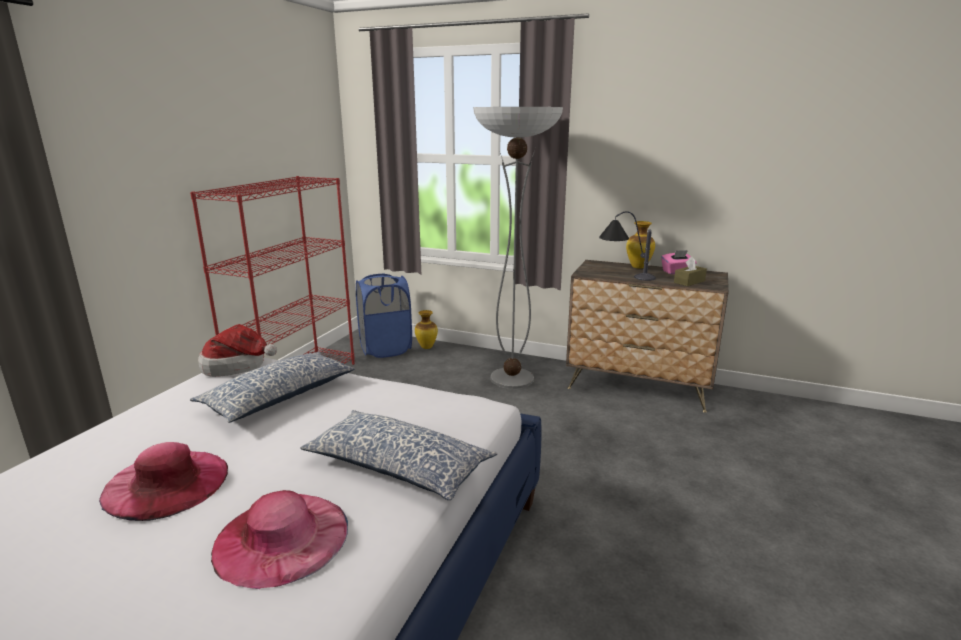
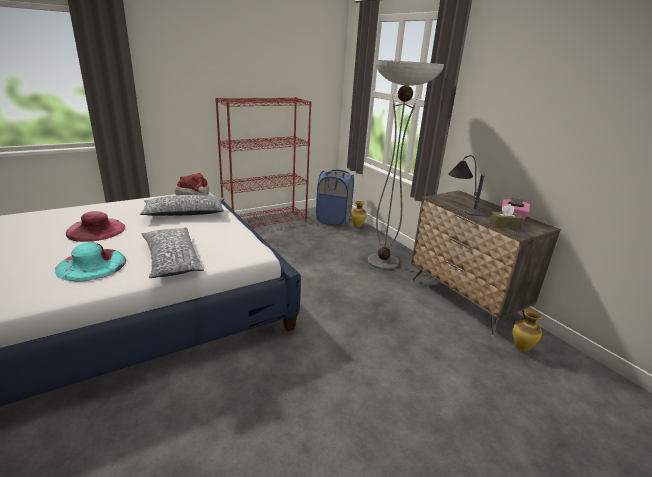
camera: 35 degrees right, 5 degrees up
(281, 537) = (91, 264): pink hat -> turquoise hat
(638, 267) = (487, 205): vase -> vase (520, 348)

